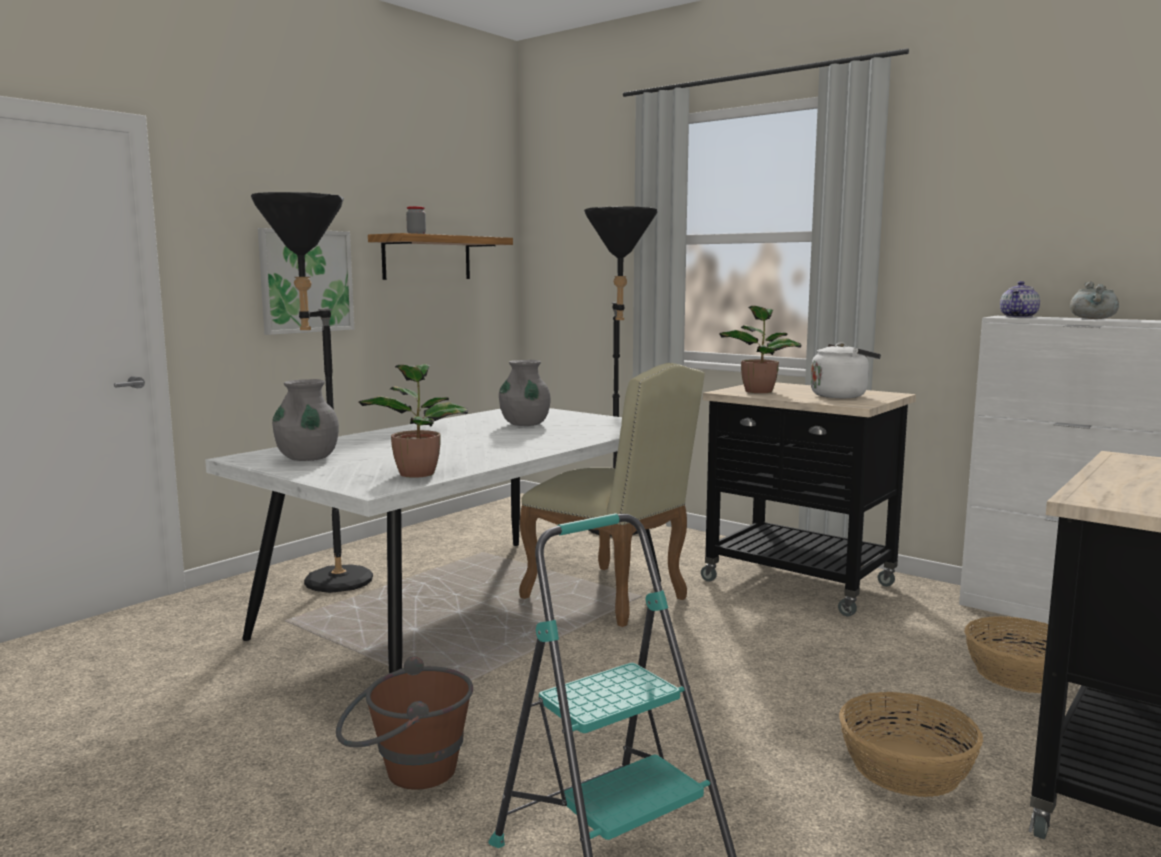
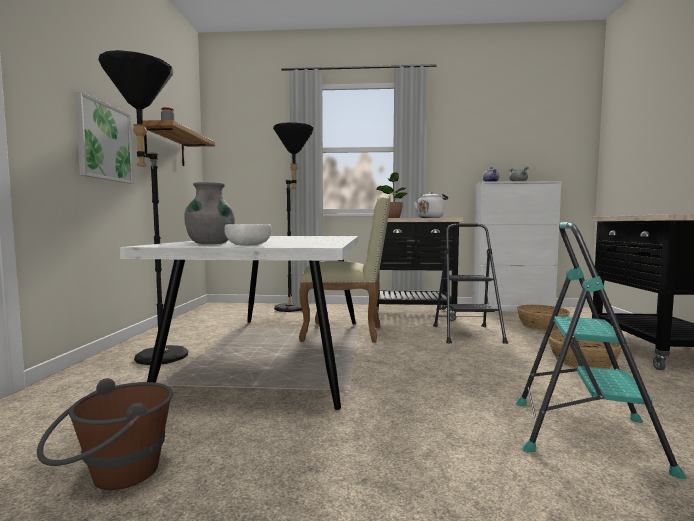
camera: 35 degrees left, 5 degrees down
(320, 472) = (249, 245): none -> white bowl
(406, 772) = (412, 436): brown bucket -> brown bucket (112, 478)
(417, 473) = (315, 243): potted plant -> none
(525, 424) = (285, 237): grey vase -> none
(817, 648) = (467, 333): none -> black step ladder

